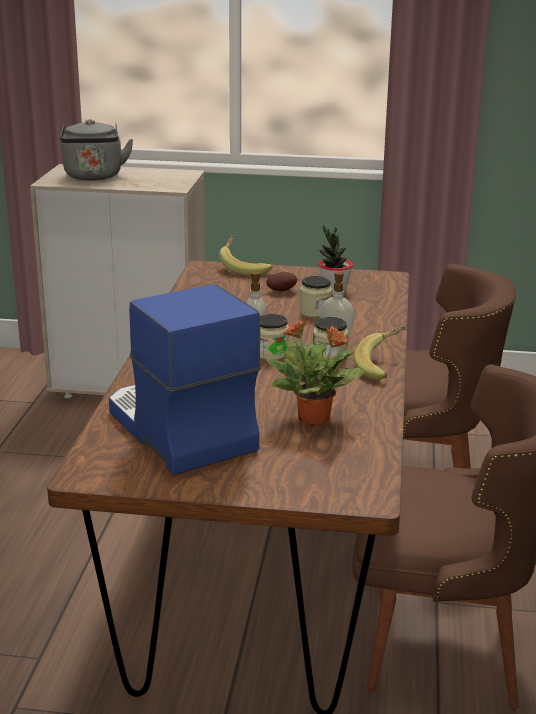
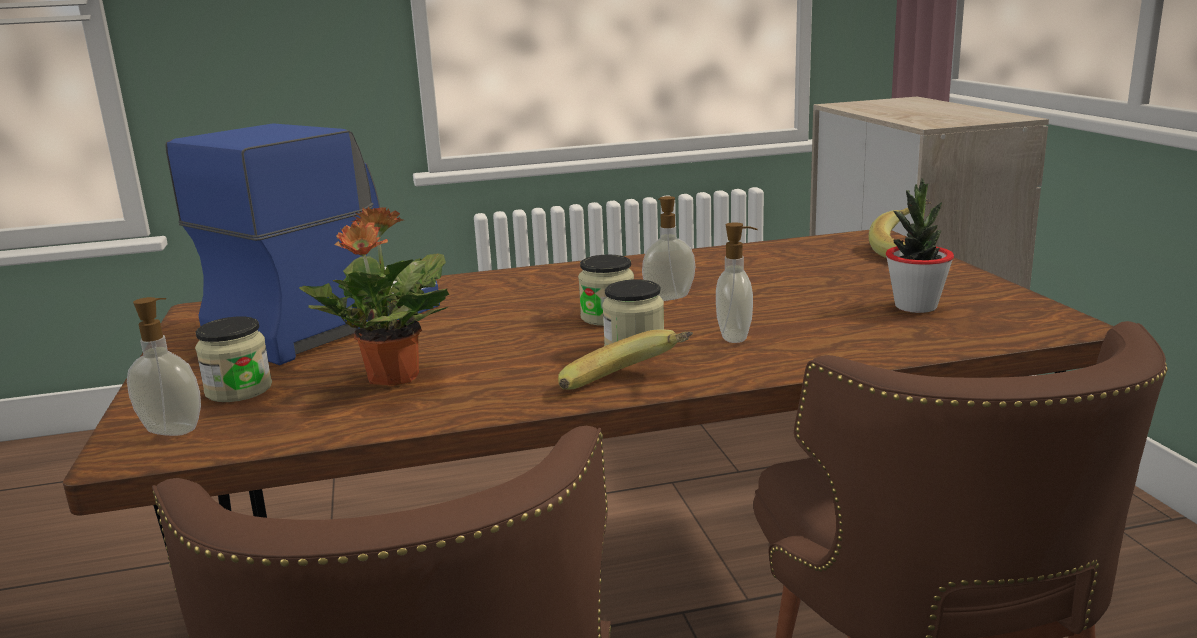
camera: 70 degrees right, 5 degrees down
(94, 177) = (895, 107): grey kettle -> none
(281, 290) = (858, 281): potato -> none
(315, 312) = (804, 311): jar -> jar (239, 390)
(341, 485) = (174, 429): none -> soap dispenser

